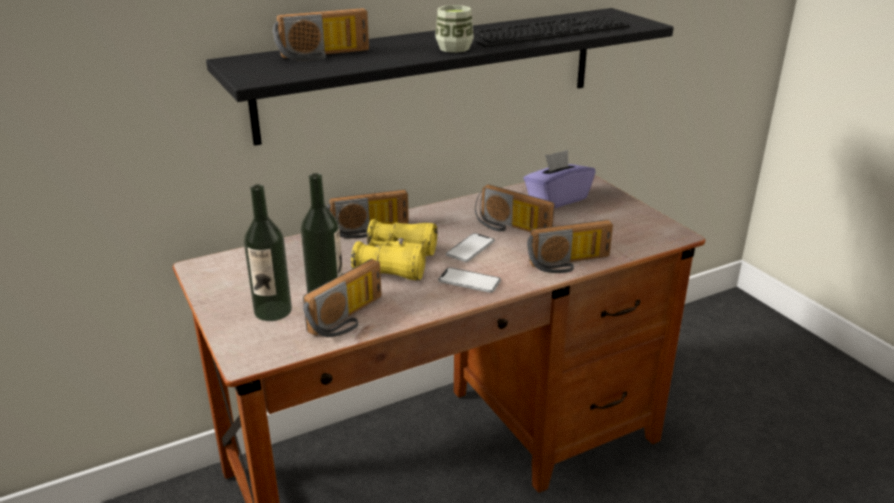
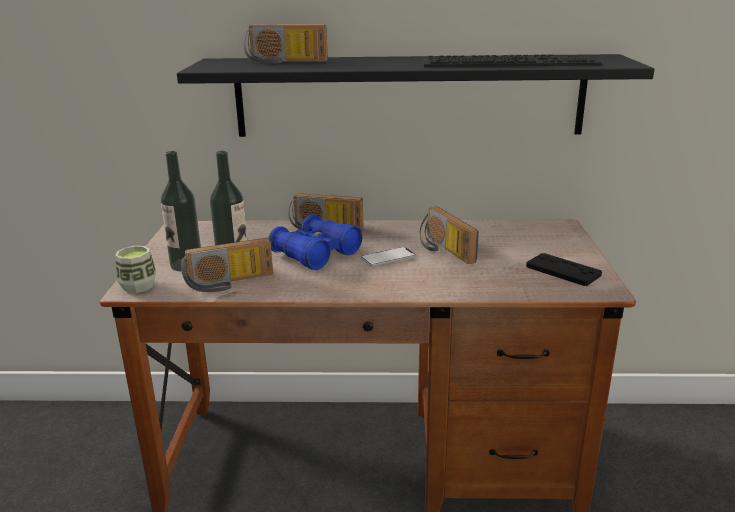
camera: 30 degrees right, 5 degrees down
(396, 262) = (316, 254): yellow binoculars -> blue binoculars
(454, 48) = (395, 65): cup -> cup (138, 286)
(469, 281) = (355, 281): phone -> none
(557, 199) = (516, 237): purple tissue box -> none
(569, 264) = (462, 289): radio -> none
(627, 224) = (563, 271): none -> black game controller

